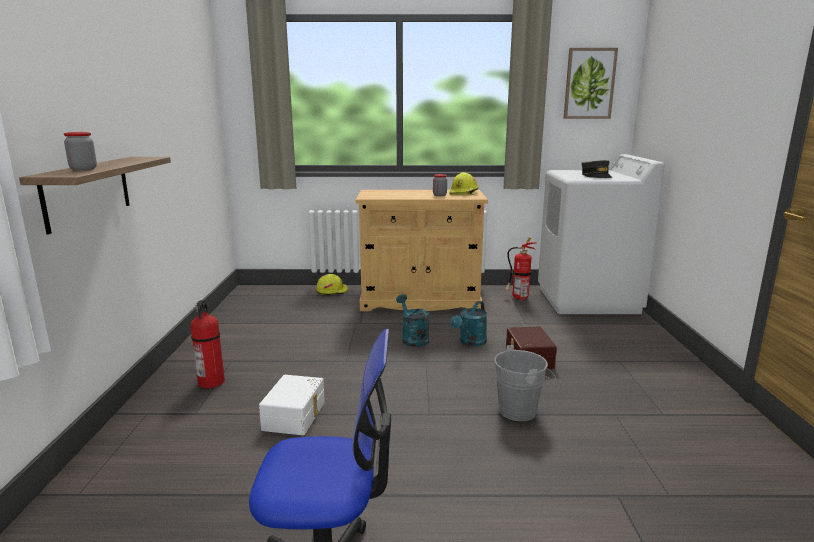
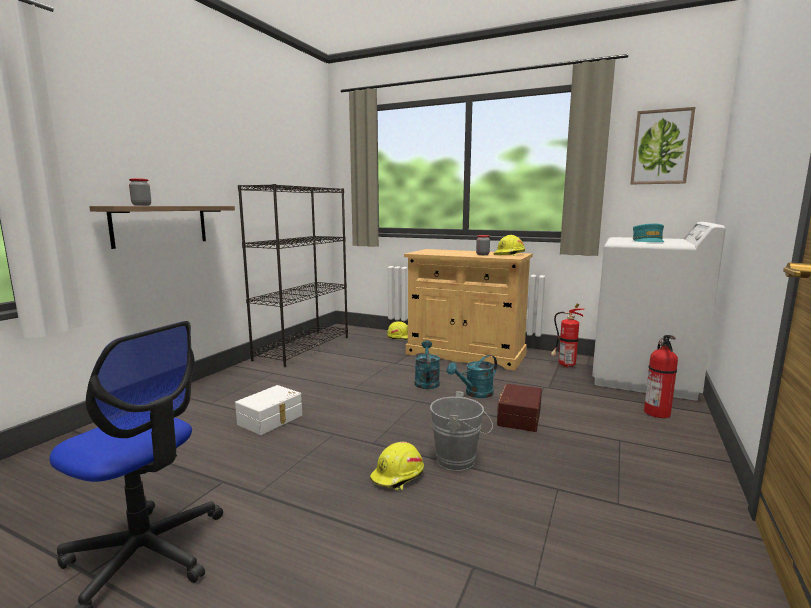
camera: 25 degrees right, 5 degrees down
(211, 382) = (244, 385): fire extinguisher -> fire extinguisher (657, 413)
(232, 322) = (303, 348): none -> black bookcase
(485, 439) = (398, 476): none -> yellow hard hat
(596, 176) = (648, 241): grey cap -> turquoise cap

